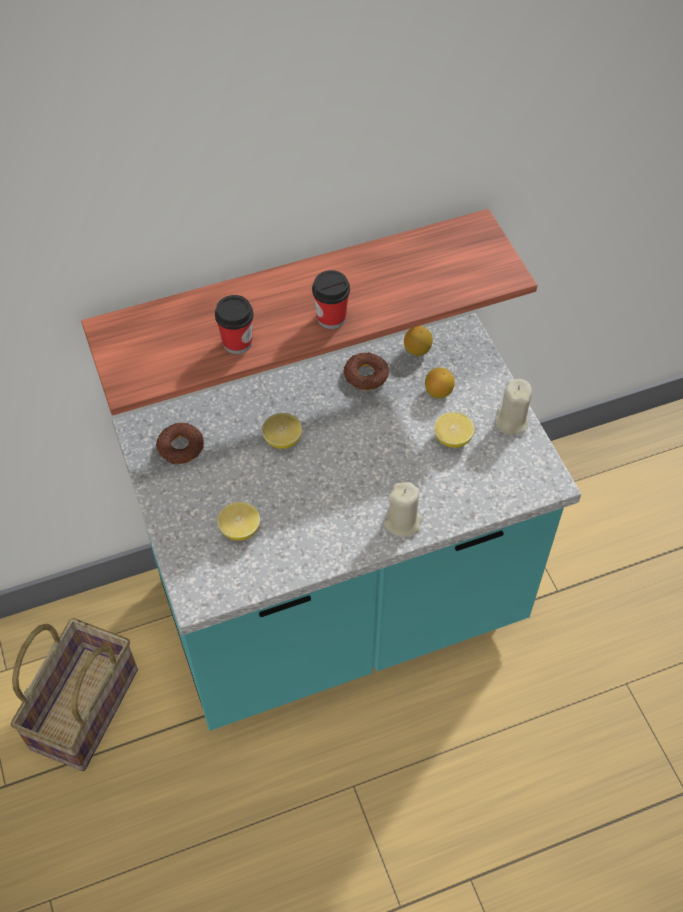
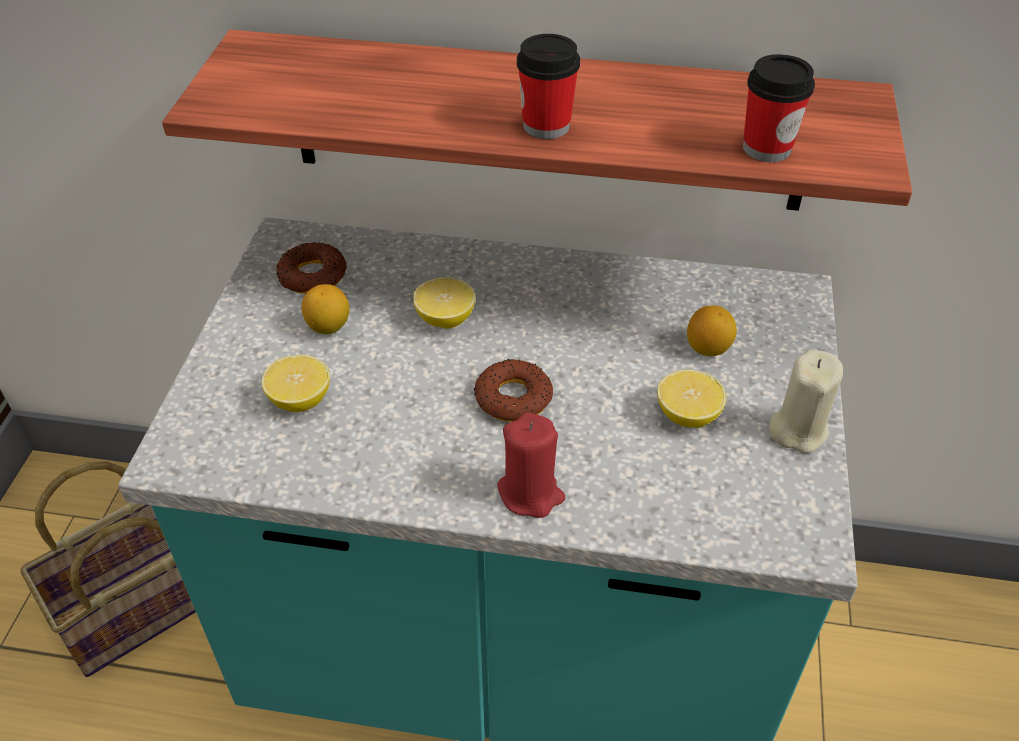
camera: 30 degrees right, 10 degrees down
(237, 343) = (391, 109): cup -> cup (767, 148)
(366, 375) = (617, 289): donut -> donut (513, 397)
(403, 522) = (530, 493): beige candle -> red candle
(417, 350) = (712, 288): lemon -> lemon (329, 327)

